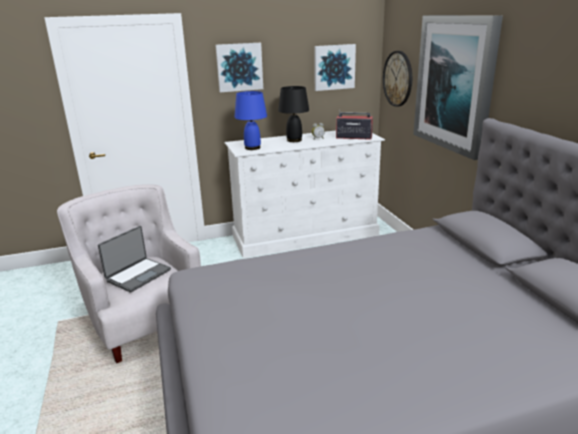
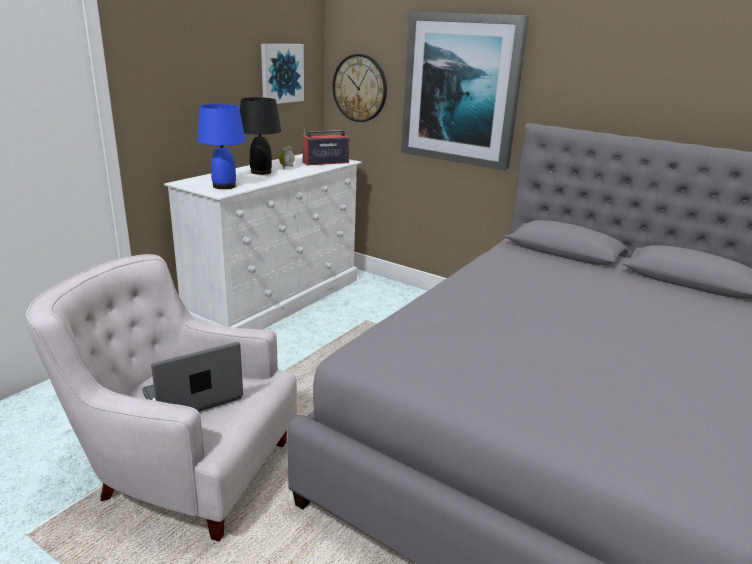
camera: 40 degrees left, 0 degrees up
(138, 275) = (193, 397): laptop -> laptop turned 120 degrees counterclockwise
(239, 67) = (177, 69): picture -> none

